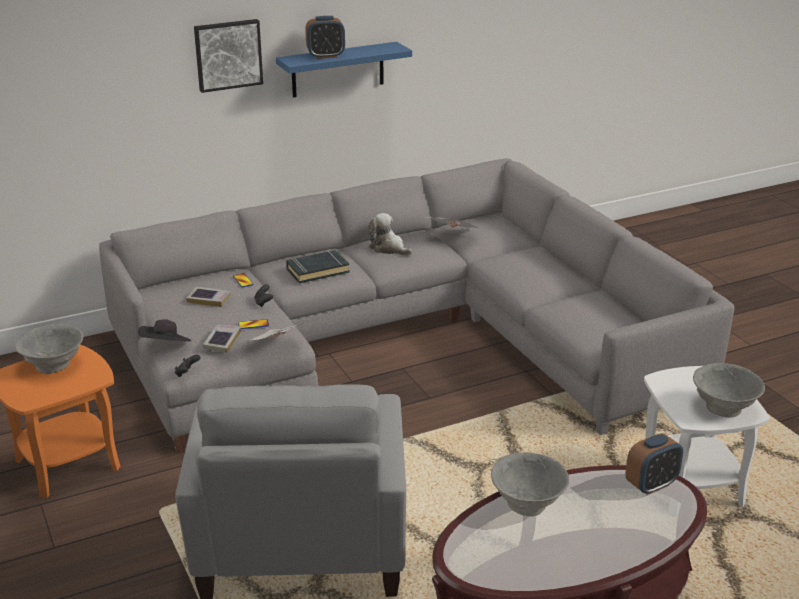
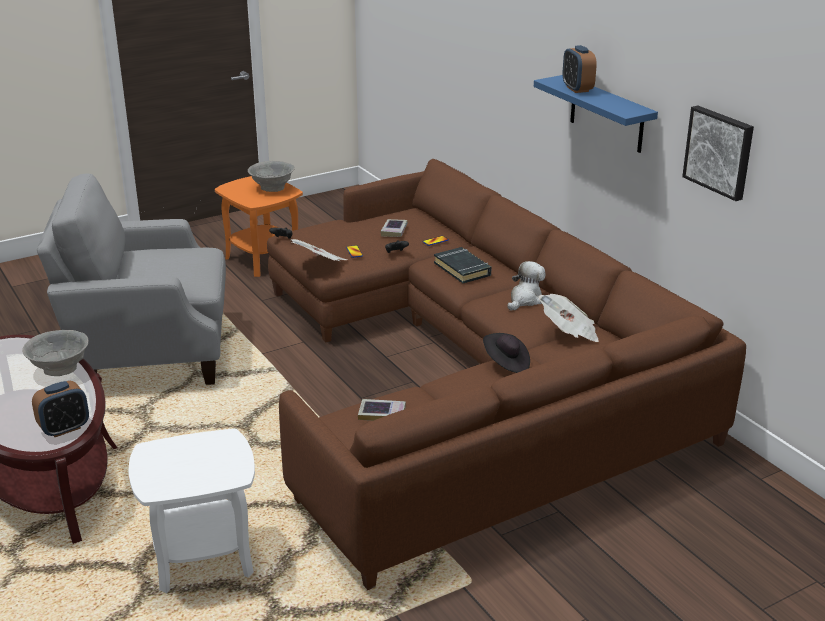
camera: 85 degrees right, 0 degrees up
(166, 346) = (318, 226): black hat -> black hat (506, 363)
(222, 341) = (325, 243): book -> book (382, 413)
(228, 54) = (535, 54): picture -> picture (720, 152)
(404, 338) = (472, 379): grey sofa -> brown sofa
(651, 485) = (64, 428): alarm clock -> alarm clock turned 90 degrees counterclockwise
(724, 407) = (167, 473): grey bowl -> none

